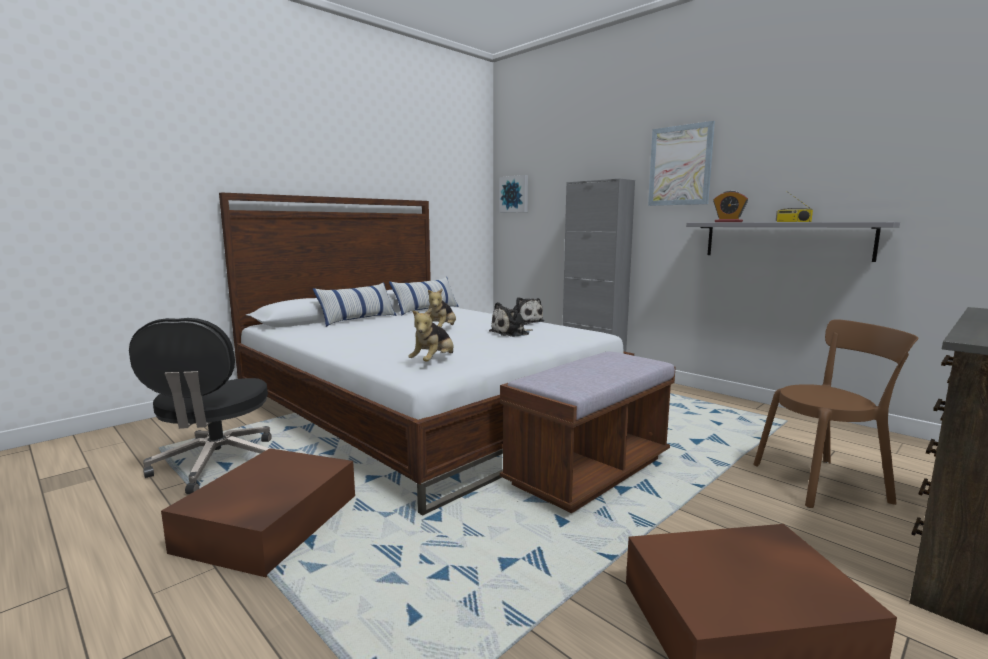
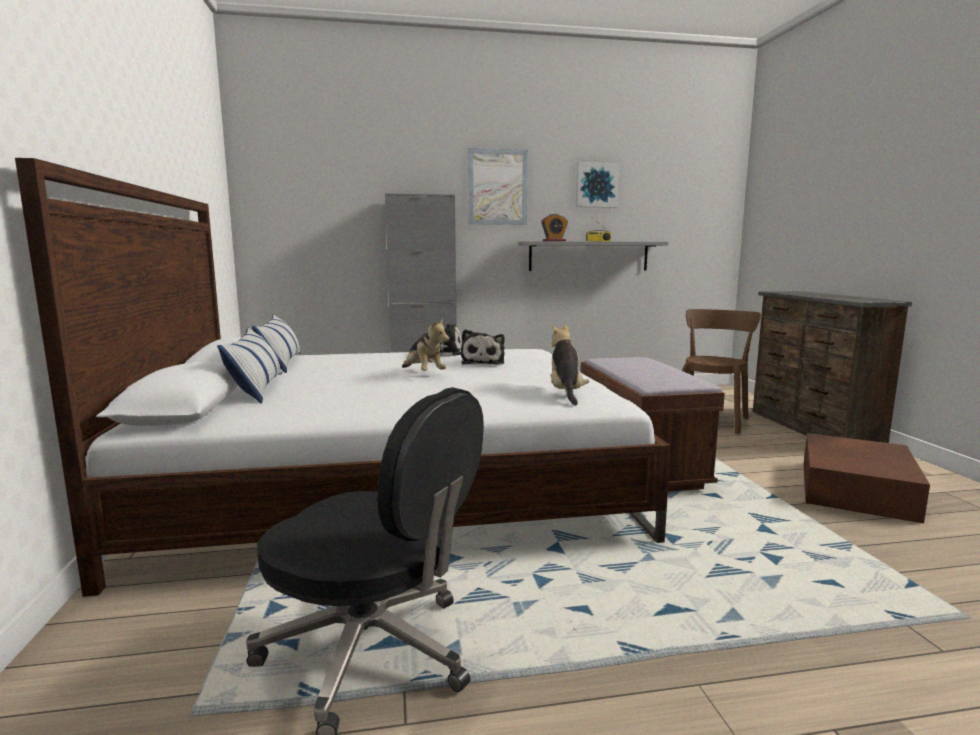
camera: 55 degrees left, 0 degrees up
(267, 524) = (613, 632): brown storage box -> none
(433, 362) = (566, 393): plush toy -> plush toy turned 150 degrees counterclockwise
(514, 194) = (273, 202): picture -> picture (596, 185)

